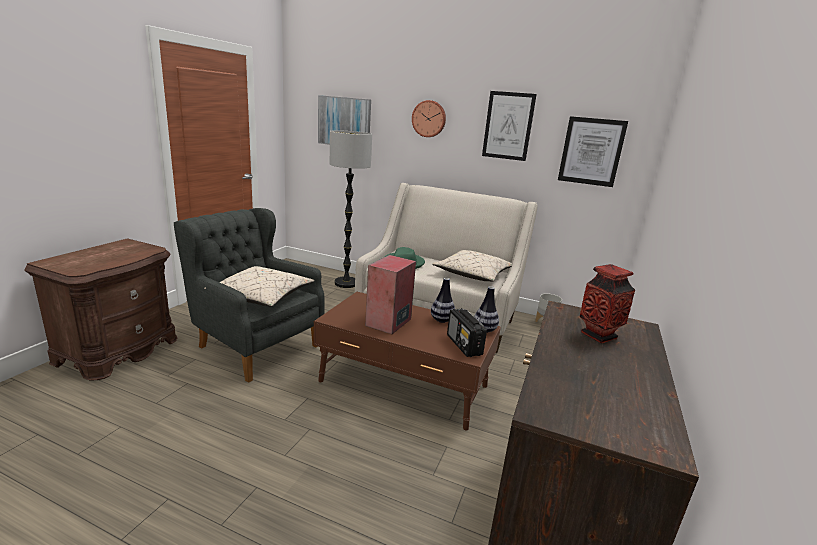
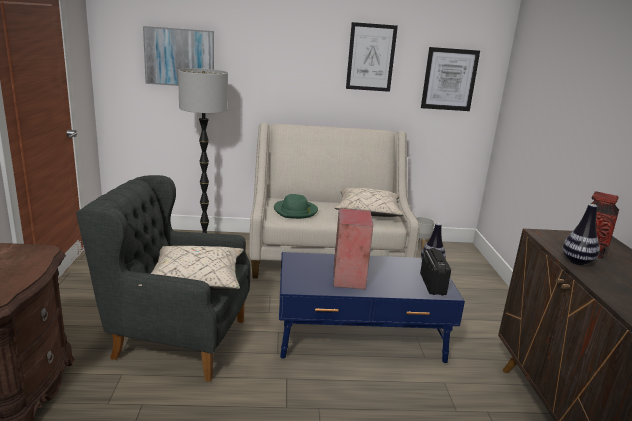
camera: 25 degrees left, 0 degrees up
(404, 384) = (360, 336): brown coffee table -> blue coffee table
(429, 119) = (285, 51): wall clock -> none
(441, 320) = (389, 264): vase -> vase (577, 262)
(464, 345) = (432, 284): radio -> radio turned 135 degrees counterclockwise

